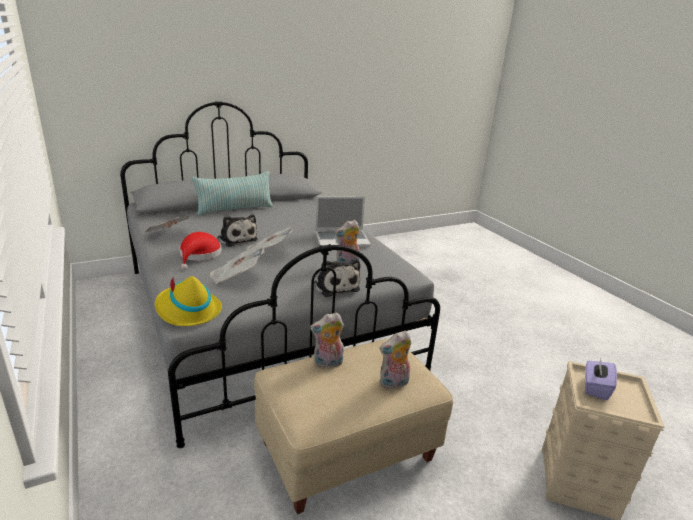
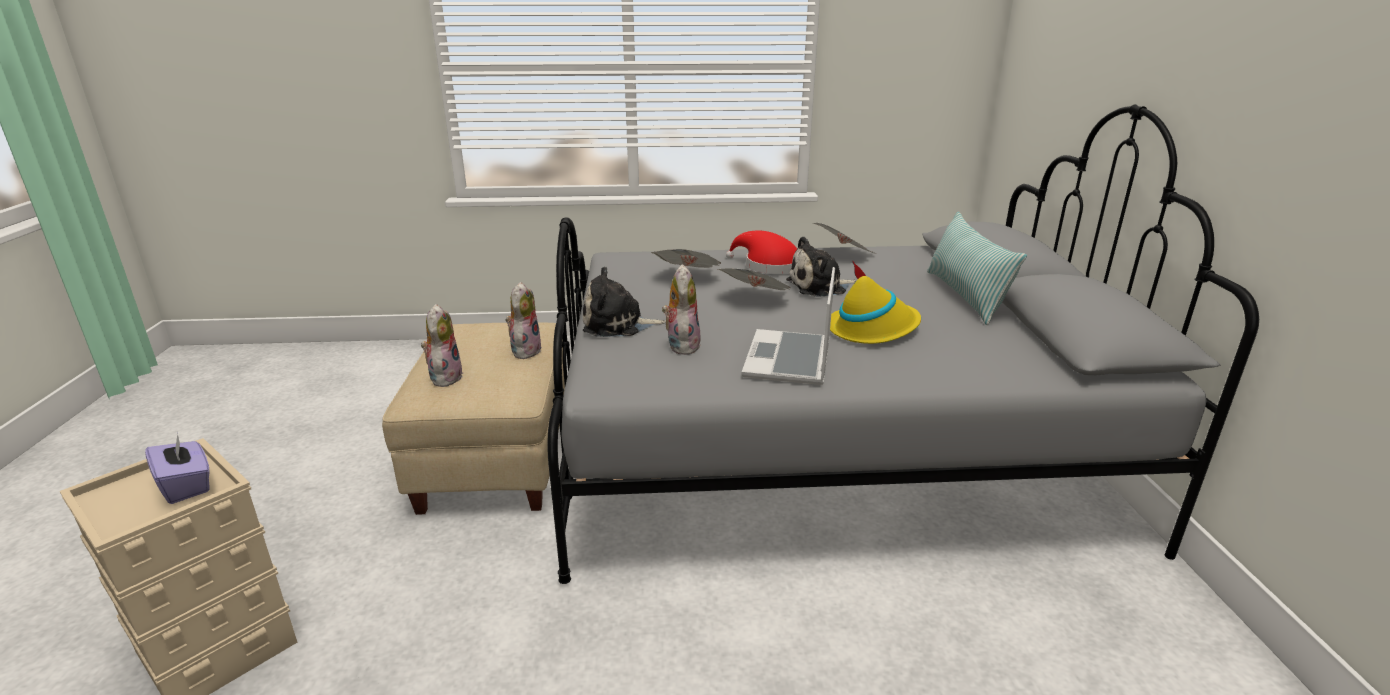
camera: 115 degrees right, 0 degrees up
(187, 310) = (630, 256): yellow hat -> yellow hat (872, 329)

